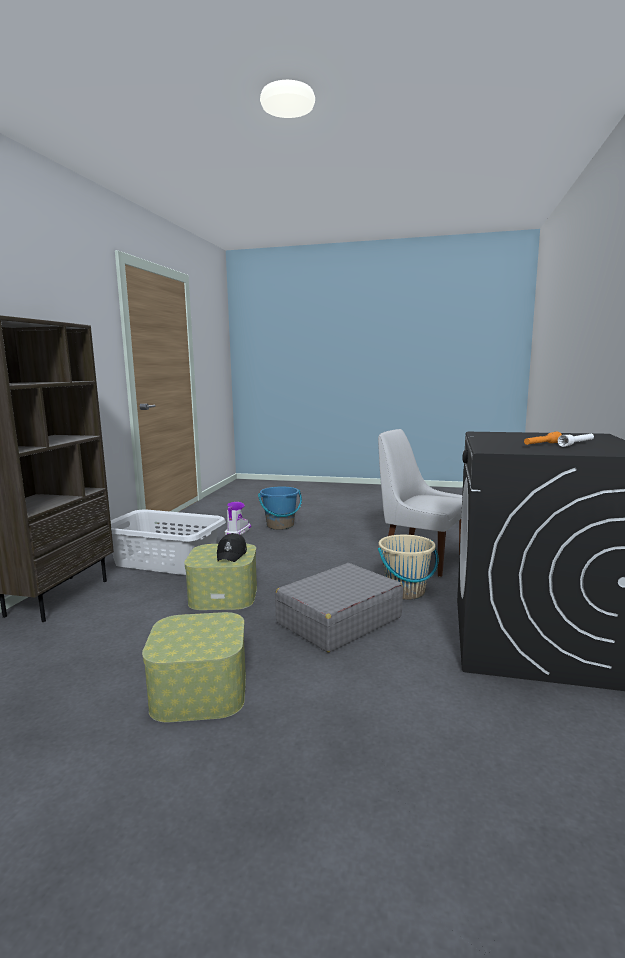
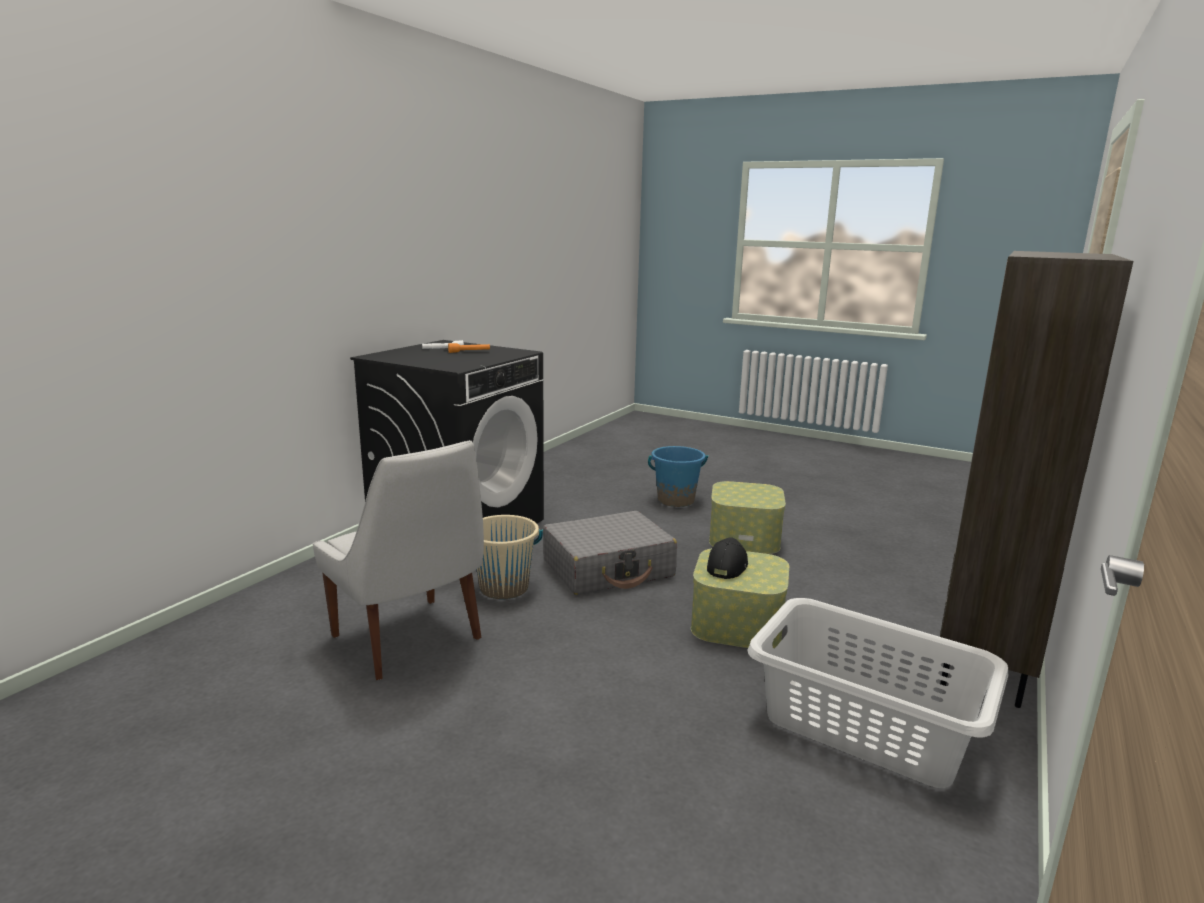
camera: 165 degrees left, 5 degrees up
(237, 532) = (725, 834): boot -> none
(280, 526) = (594, 850): blue bucket -> blue bucket (675, 500)

